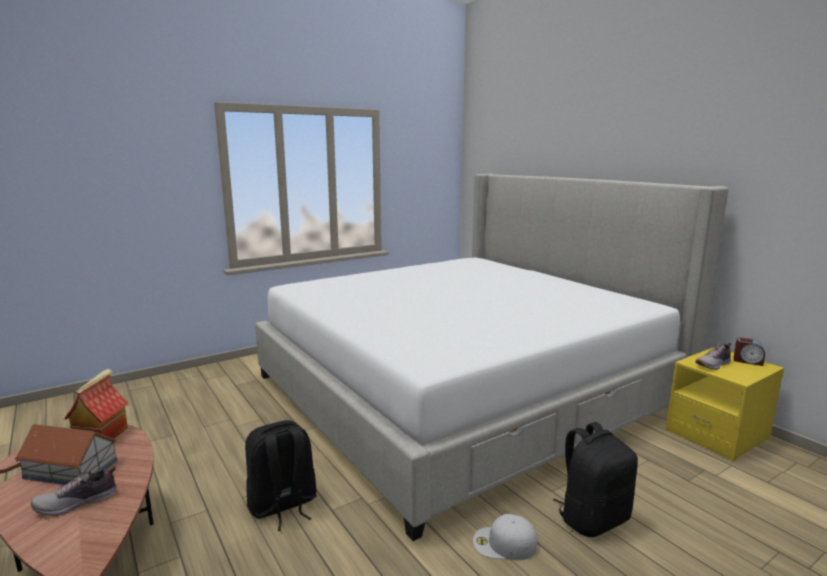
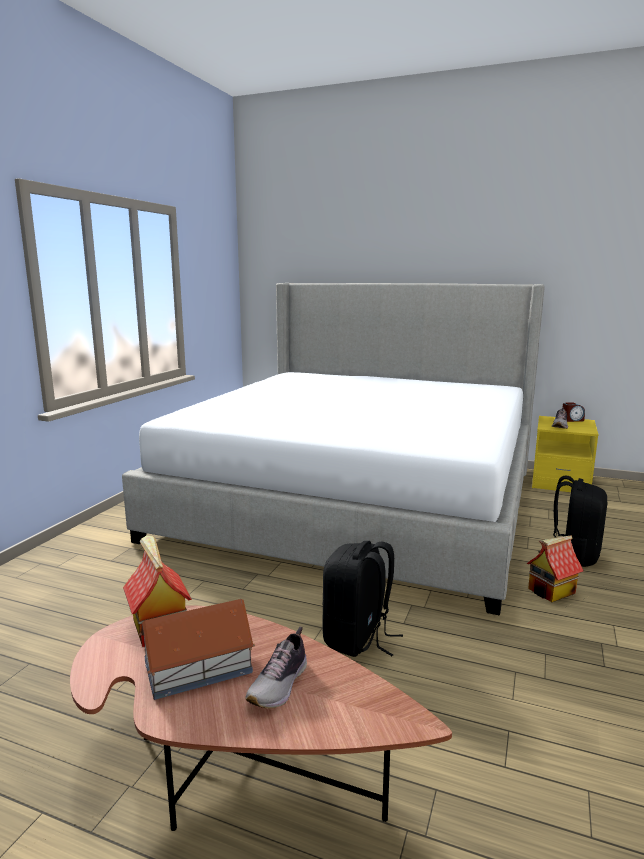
camera: 35 degrees left, 0 degrees up
(504, 543) = (551, 591): white cap -> toy house

